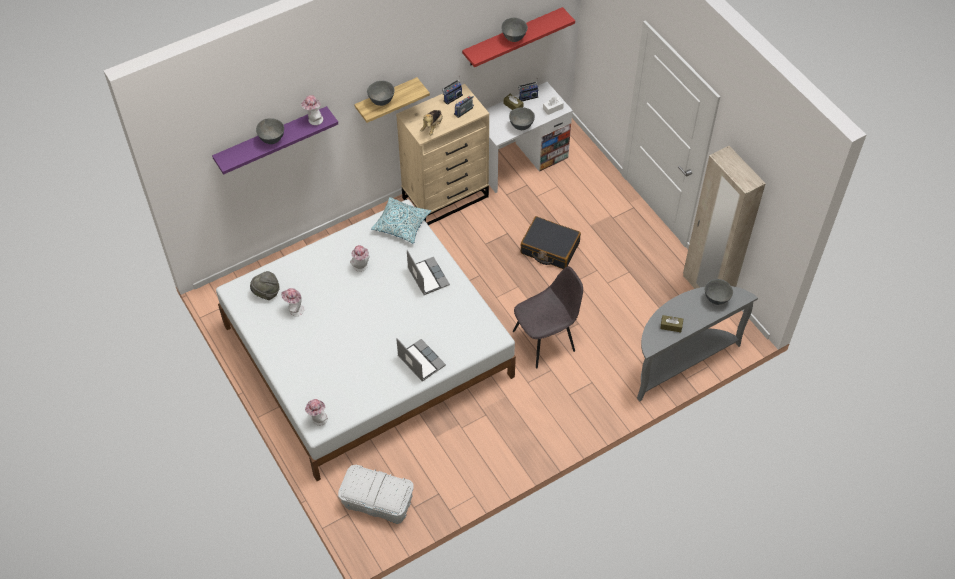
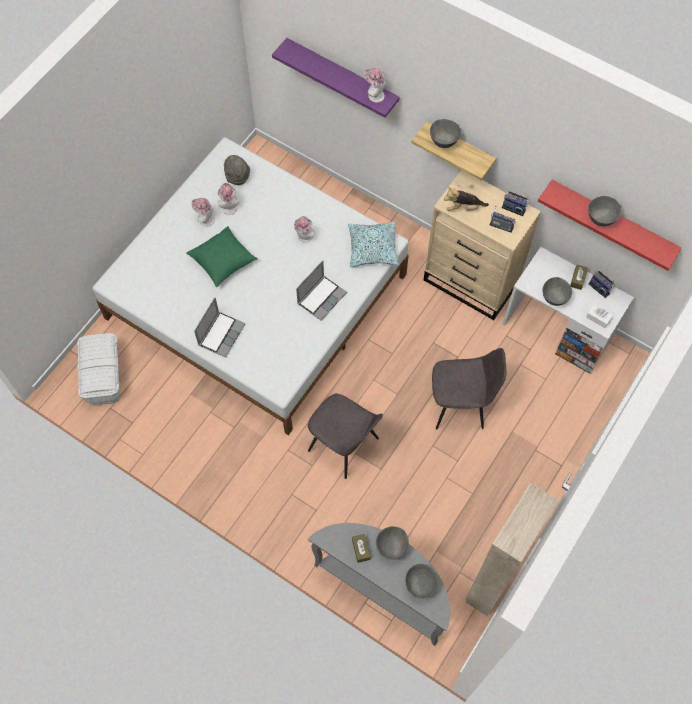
camera: 65 degrees right, 10 degrees up
(271, 140) = (330, 73): grey bowl -> grey bowl (391, 547)
(318, 420) = (120, 279): hat -> hat (204, 219)
(348, 334) = (223, 262): none -> green pillow
(549, 248) = (460, 404): black suitcase -> grey chair

